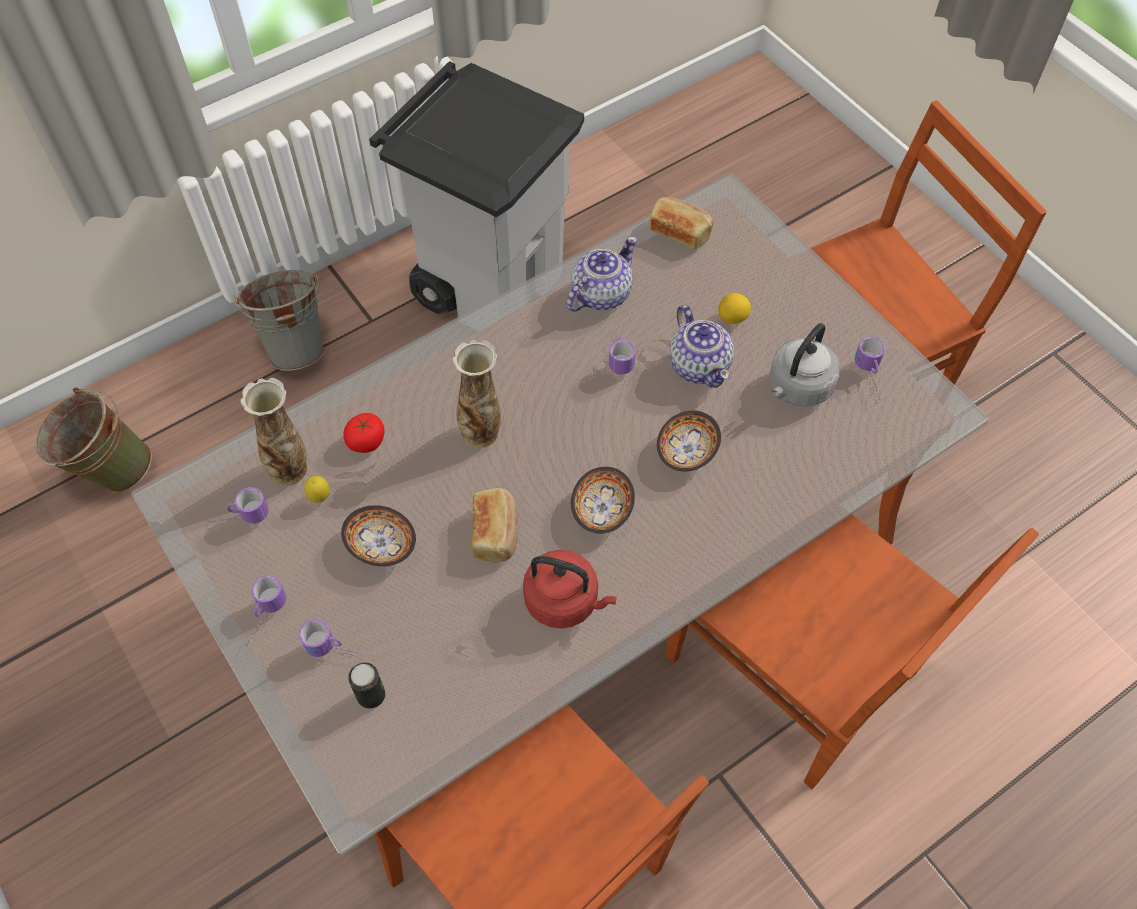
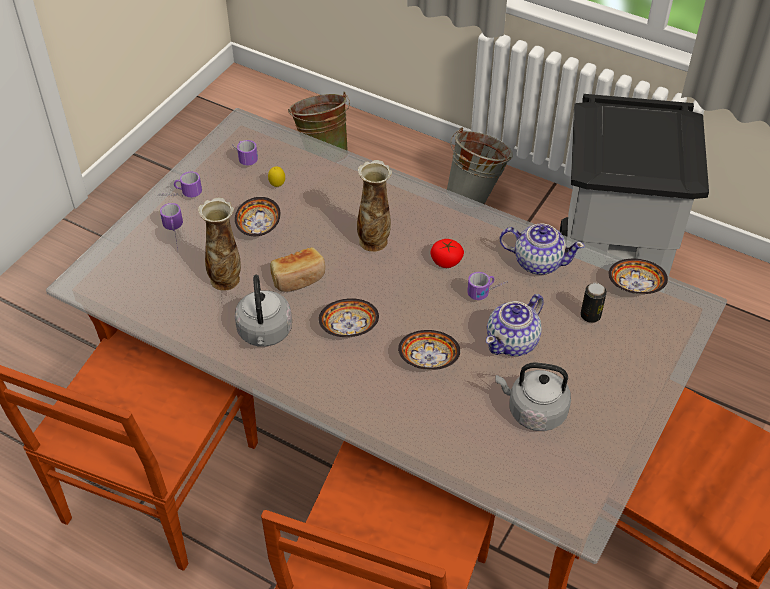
camera: 65 degrees right, 10 degrees down
(289, 469) = (290, 164): vase -> vase (226, 280)
(366, 441) = (332, 190): tomato -> tomato (446, 261)
(371, 695) = (151, 263): can -> can (590, 316)
(565, 601) = (265, 333): red kettle -> grey kettle
(680, 231) = (636, 287): bread -> bowl
(732, 318) = (573, 348): lemon -> none
(870, 378) = (577, 458): mug -> none

